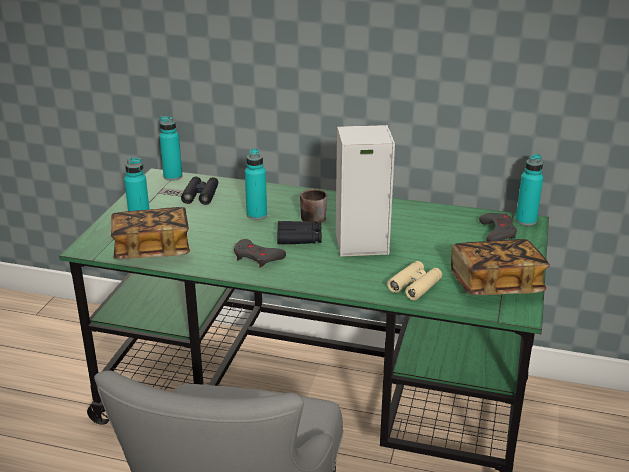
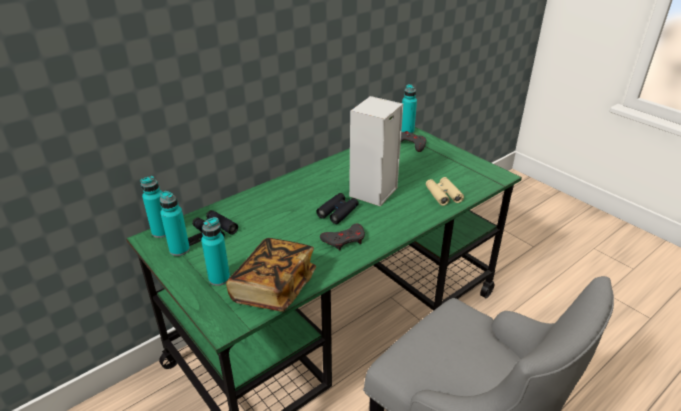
camera: 55 degrees left, 5 degrees up
(256, 215) = (282, 216): turquoise bottle -> turquoise bottle (179, 250)
(310, 216) = (313, 196): brown mug -> none
(495, 284) = (466, 170): book -> none

